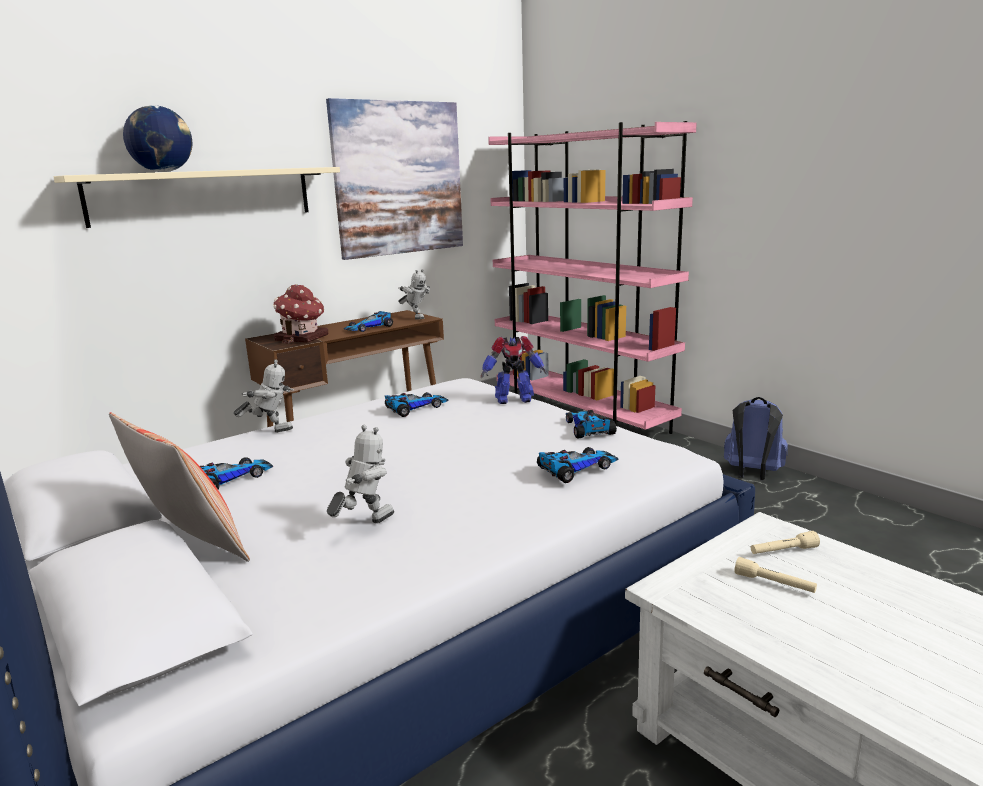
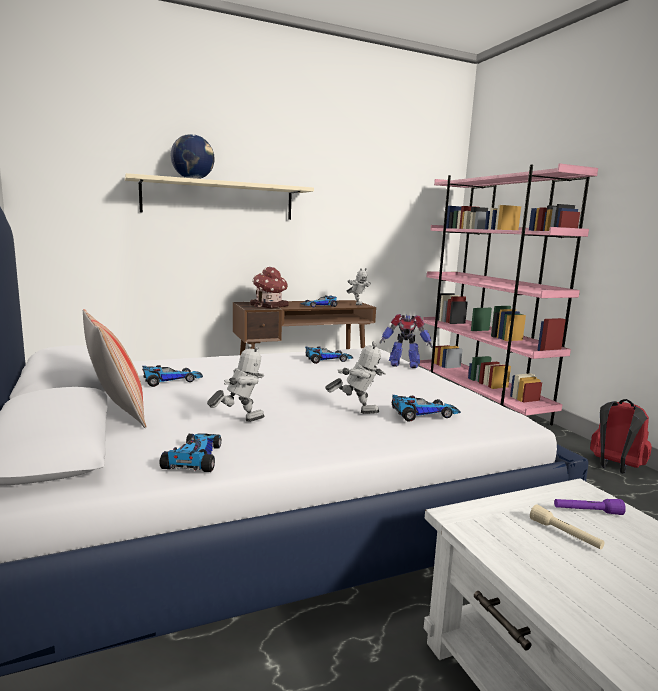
camera: 15 degrees right, 5 degrees down
(270, 430) = (218, 358): toy robot -> toy robot (356, 410)
(399, 179) = (361, 203): picture -> none
(586, 428) = (450, 390): toy car -> toy car (195, 457)
(752, 474) = (614, 467): blue backpack -> red backpack
(783, 551) = (587, 512): beige flashlight -> purple flashlight

